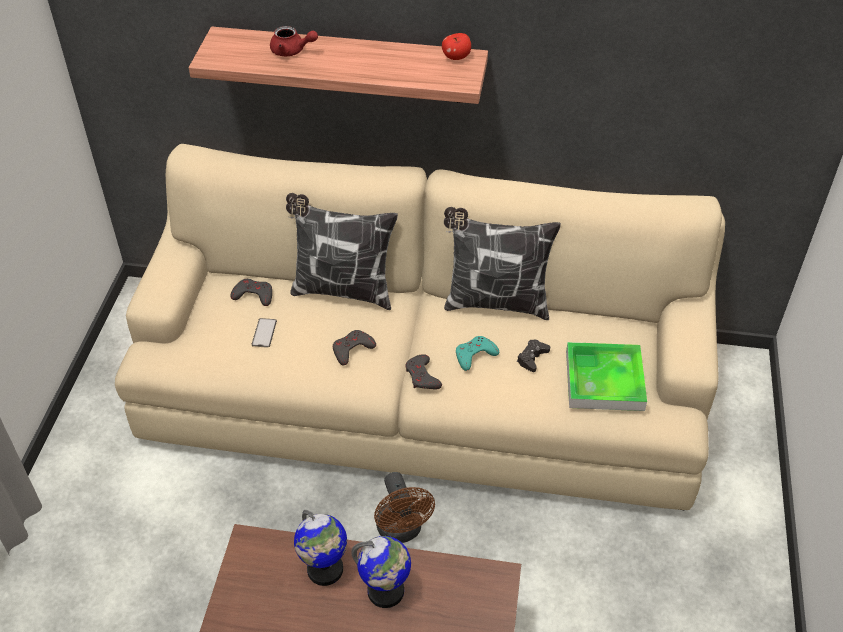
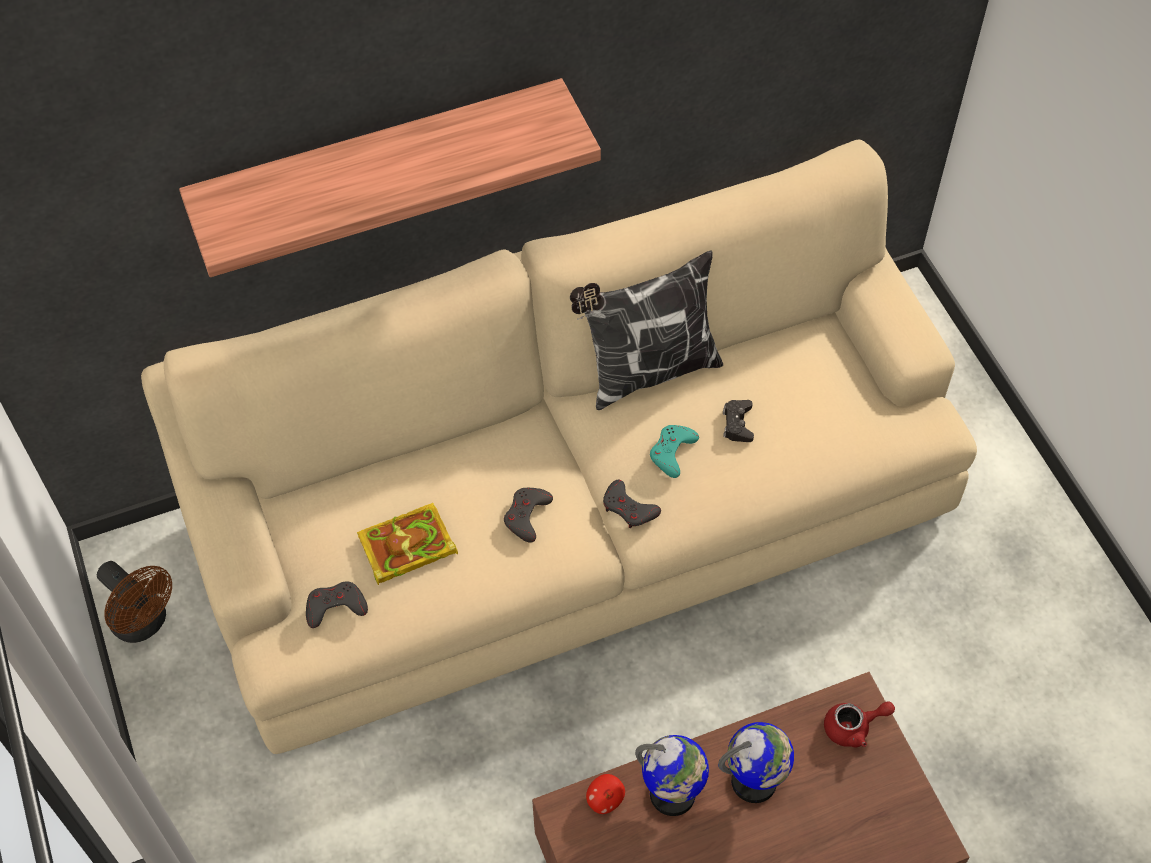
camera: 30 degrees left, 10 degrees up
(253, 295) = (352, 503): grey game controller -> grey game controller (335, 607)
(264, 333) = (405, 548): phone -> book
(292, 51) = (322, 183): red teapot -> red teapot (853, 727)
(342, 290) = (456, 443): pillow -> none
(401, 531) = (669, 695): brown fan -> brown fan (144, 623)
(456, 57) = (533, 105): apple -> apple (605, 800)
(604, 380) = (832, 413): tray -> none

